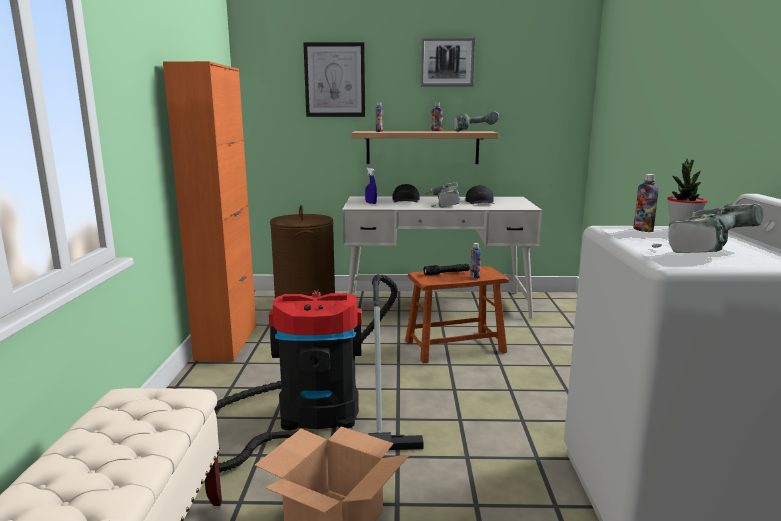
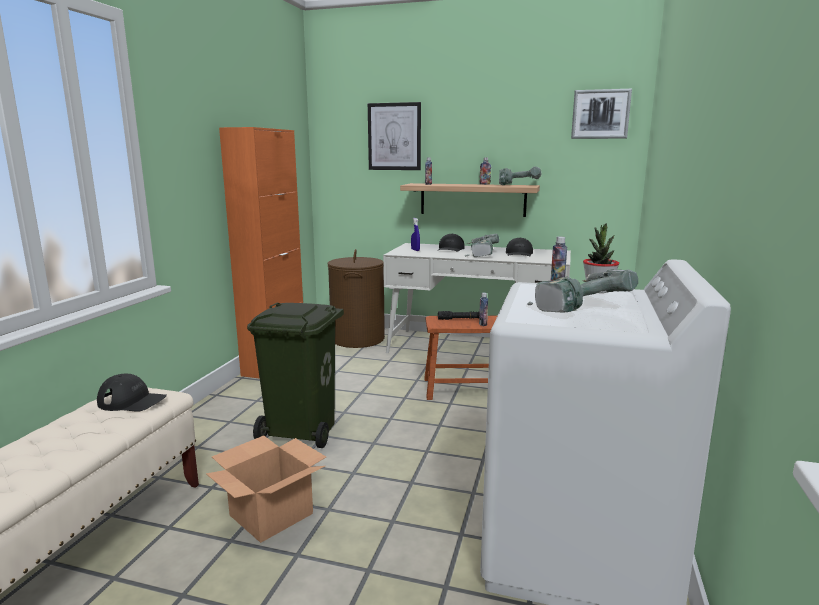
camera: 15 degrees right, 0 degrees up
(146, 409) = (132, 401): none -> black cap
(309, 415) = (303, 430): vacuum cleaner -> green trash can
(447, 62) = (497, 119): picture -> picture (600, 114)

